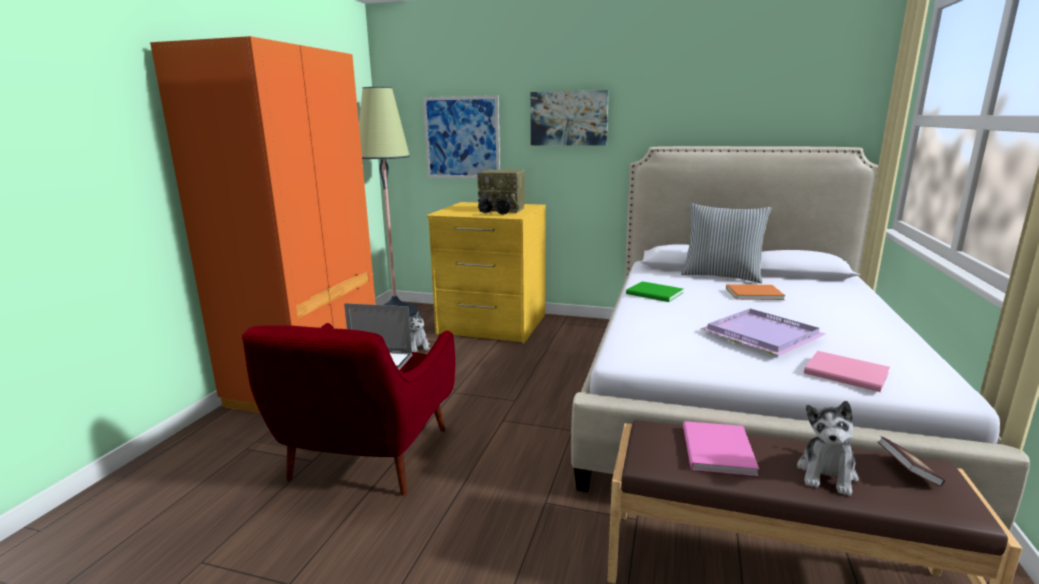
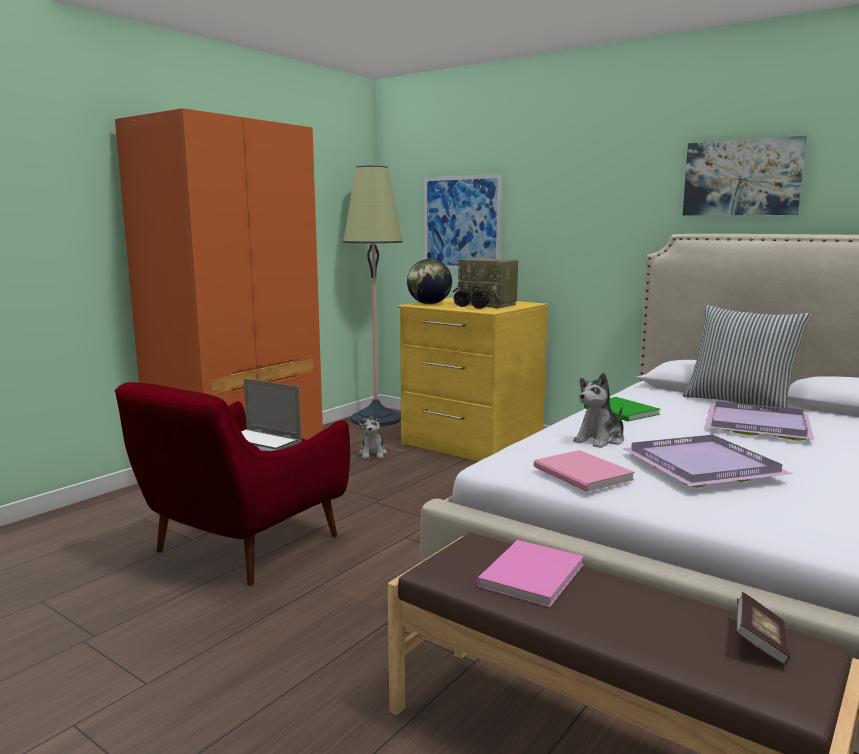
camera: 20 degrees right, 5 degrees down
(452, 211) = (429, 304): none -> globe
(569, 118) = (579, 200): picture -> picture (742, 178)
(752, 293) = (755, 424): orange book -> purple tray
(827, 474) = (642, 623): plush toy -> plush toy (600, 440)
(848, 374) = (771, 520): pink book -> pink book (582, 474)

